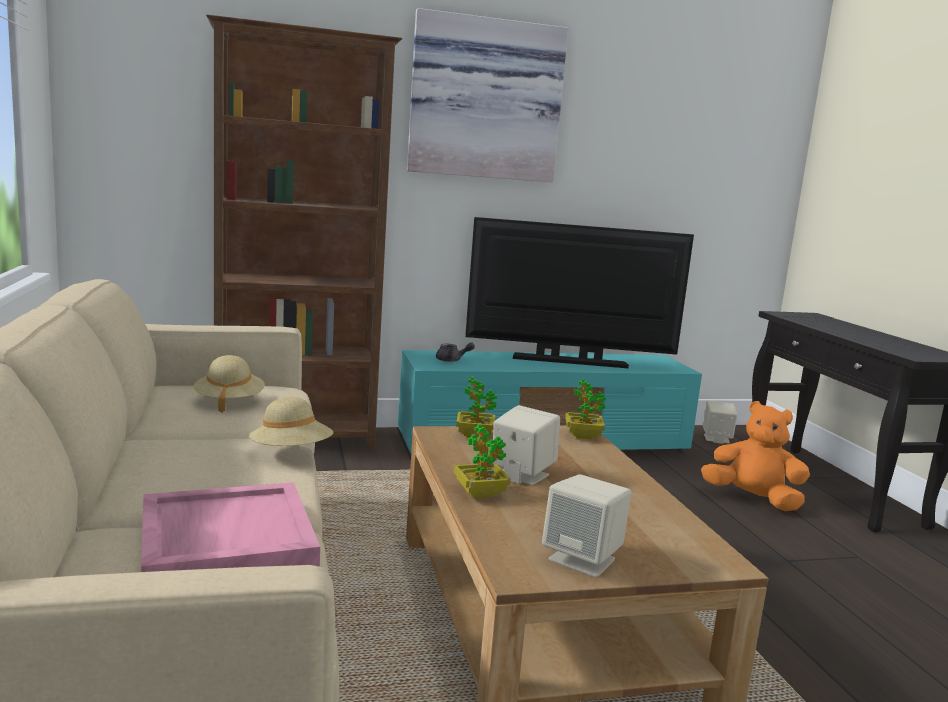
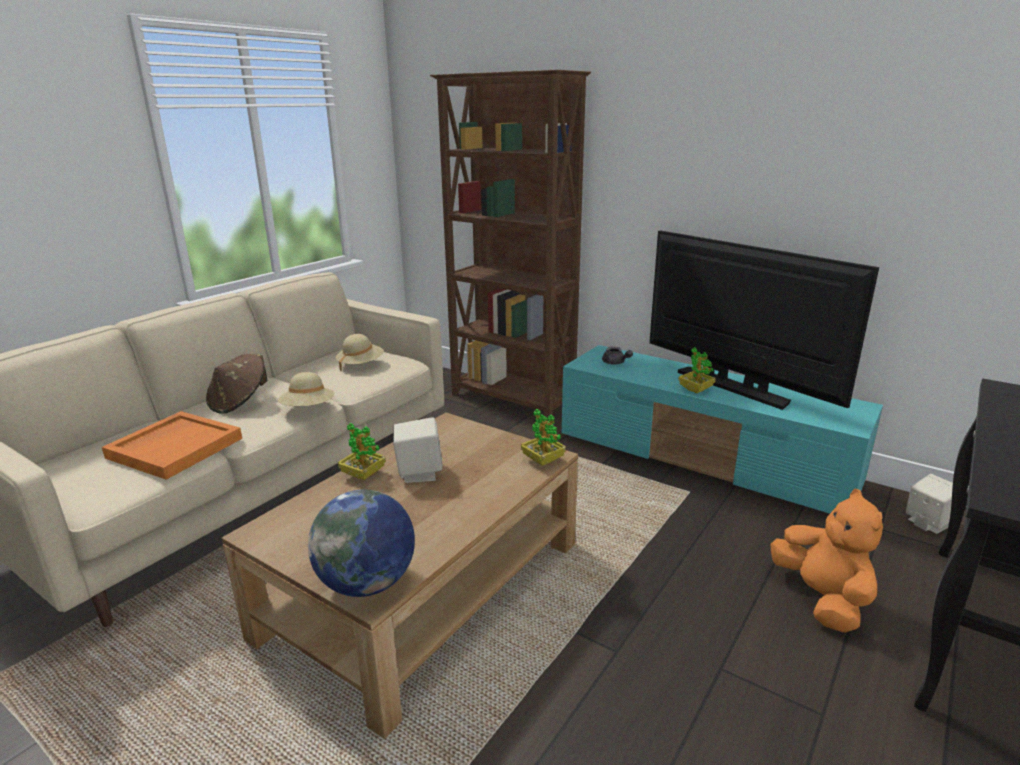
camera: 50 degrees right, 10 degrees up
(170, 472) = (239, 402): none -> brown hat
(225, 538) = (175, 447): pink tray -> orange tray
(474, 436) = (464, 432): potted plant -> potted plant (695, 390)
(485, 100) = (679, 111): picture -> none
(583, 559) = (304, 544): beige speaker -> none
(699, 557) = (367, 583): none -> globe

